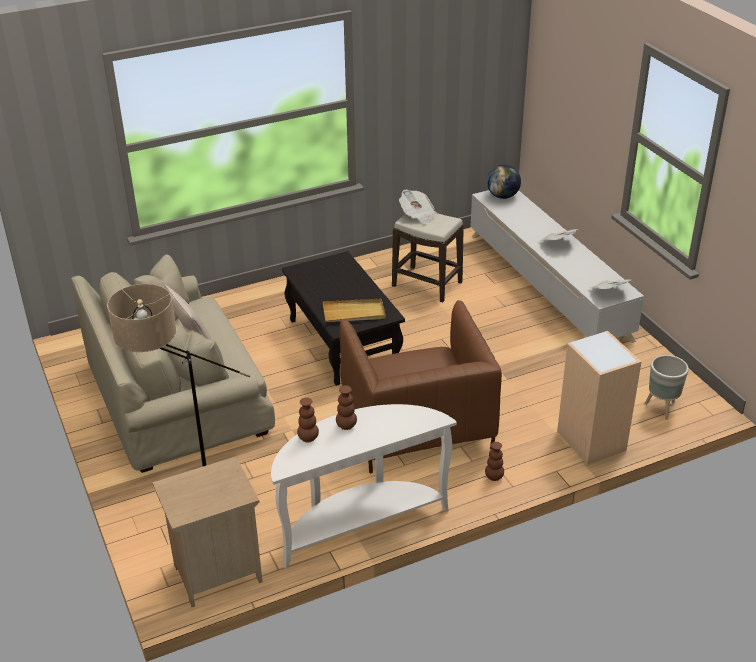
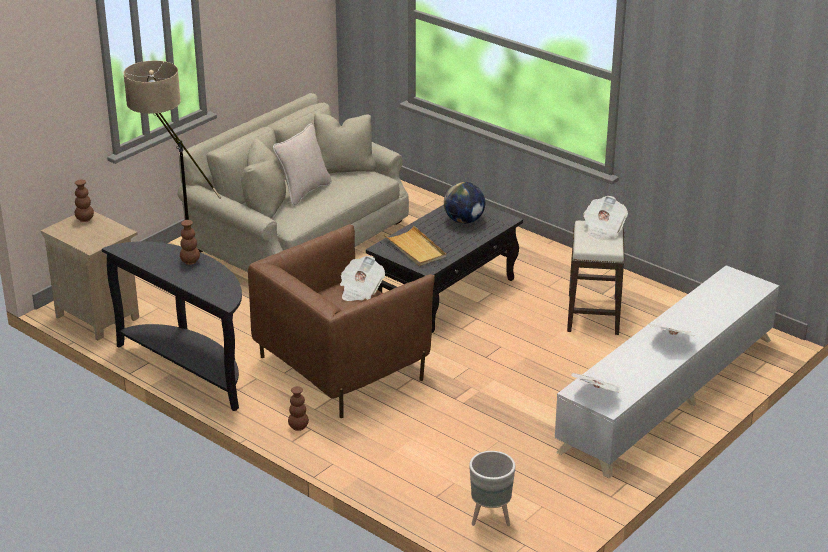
camera: 65 degrees right, 5 degrees down
(308, 438) = (163, 249): brown vase -> brown vase (85, 219)
(359, 523) = (191, 368): white console table -> black console table
(394, 361) = (360, 290): none -> newspaper
(503, 196) = (743, 285): globe -> globe (464, 221)
(591, 441) = (395, 478): bookcase -> none

